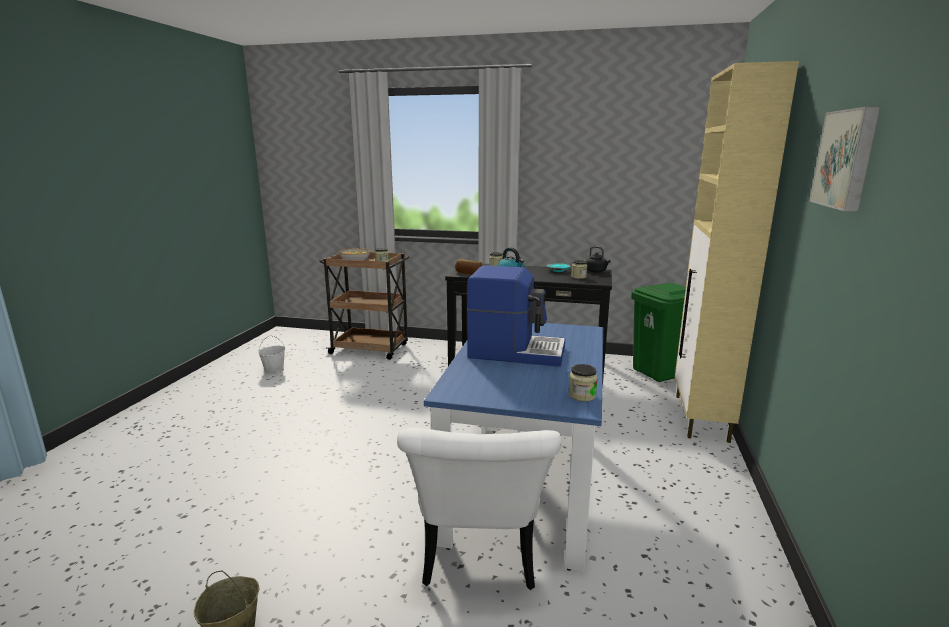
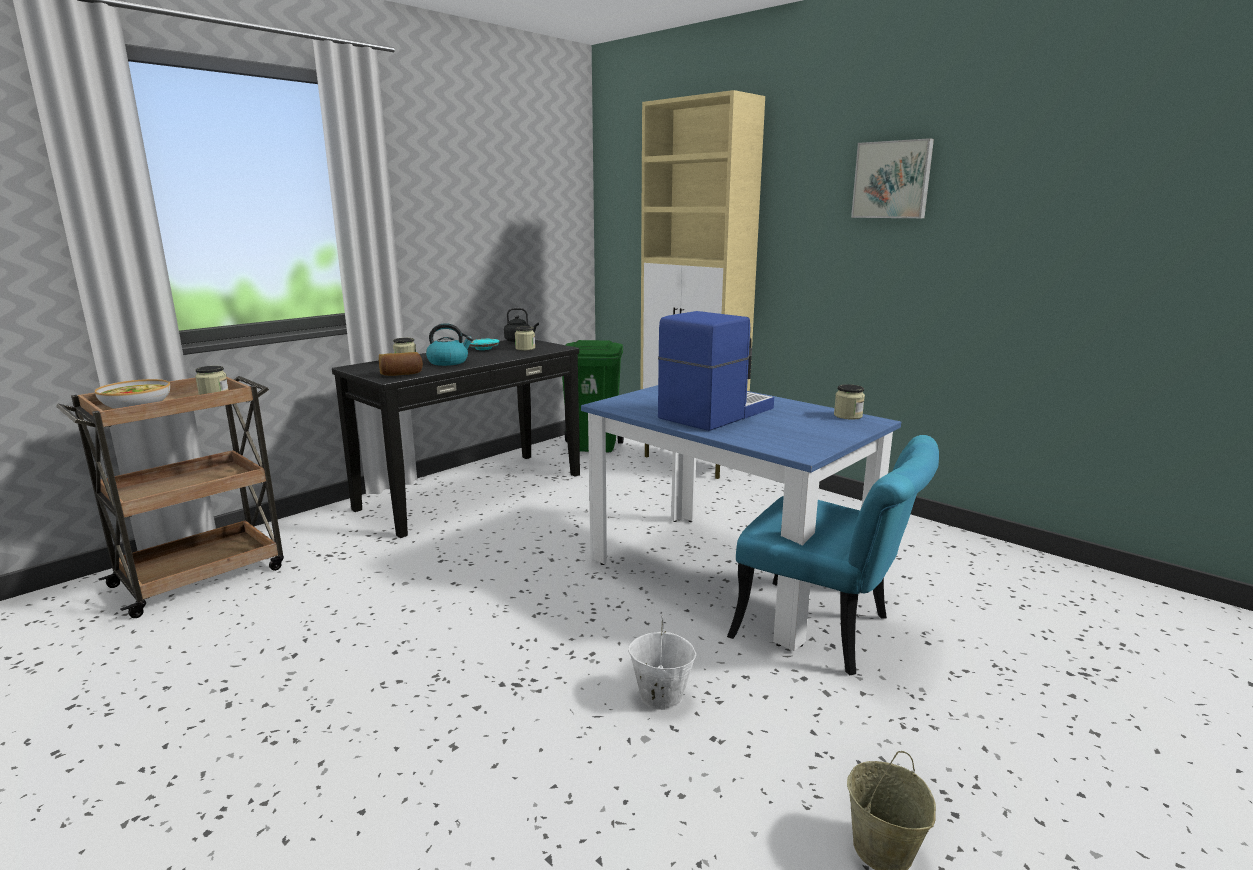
camera: 60 degrees left, 0 degrees up
(274, 370) = (80, 698): white bucket -> white bucket (660, 696)
(479, 558) = (827, 631): white chair -> turquoise chair

